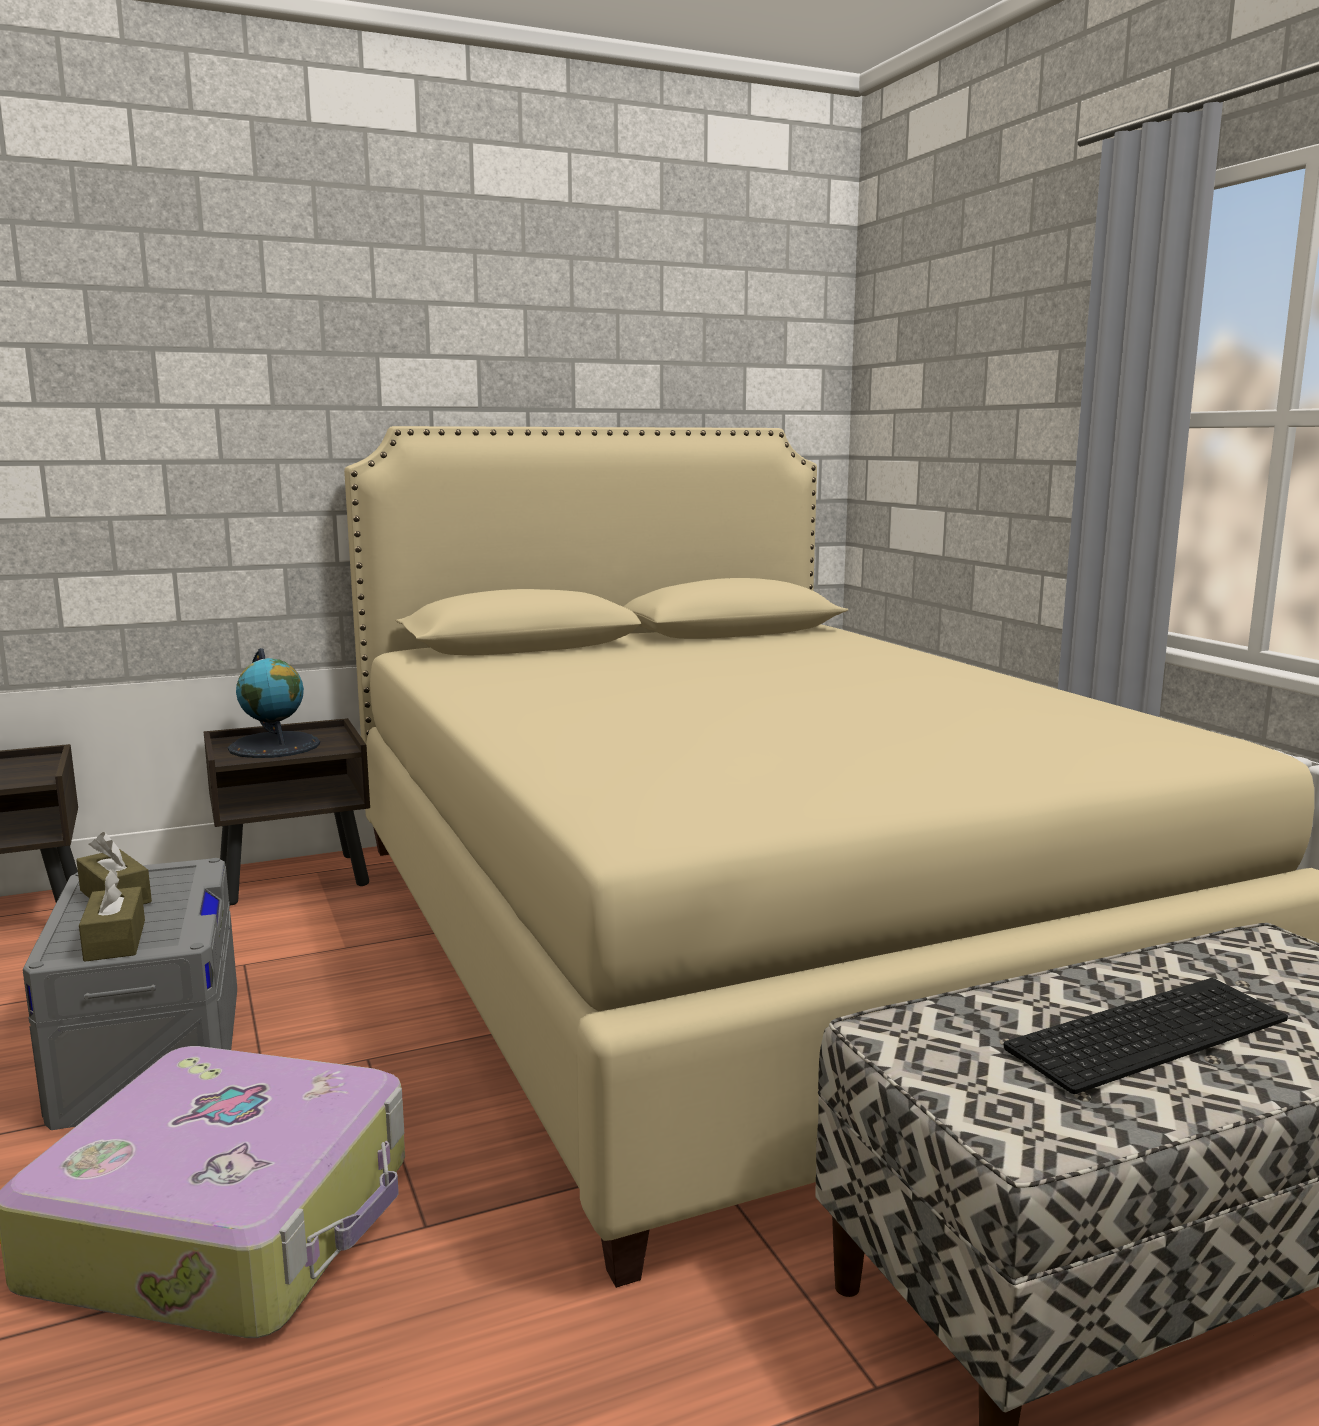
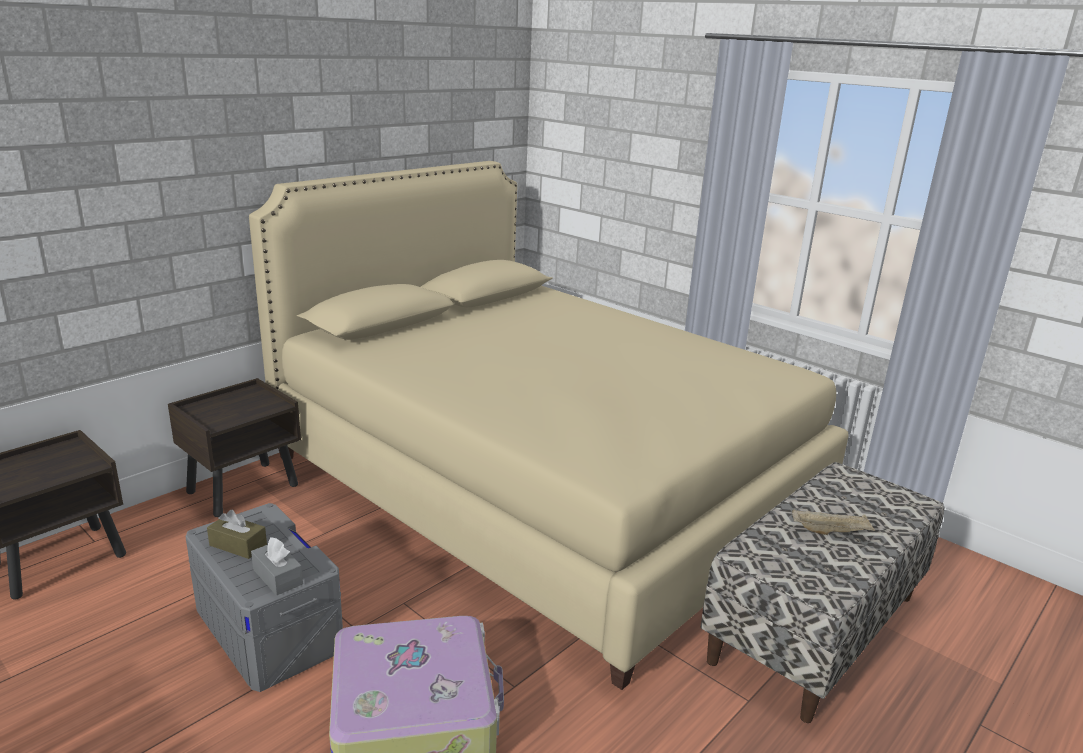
camera: 25 degrees left, 10 degrees up
(115, 940) = (277, 577): brown tissue box -> grey tissue box
(275, 746) = (230, 409): globe -> none
(1146, 1030) = (830, 532): keyboard -> beige tray

